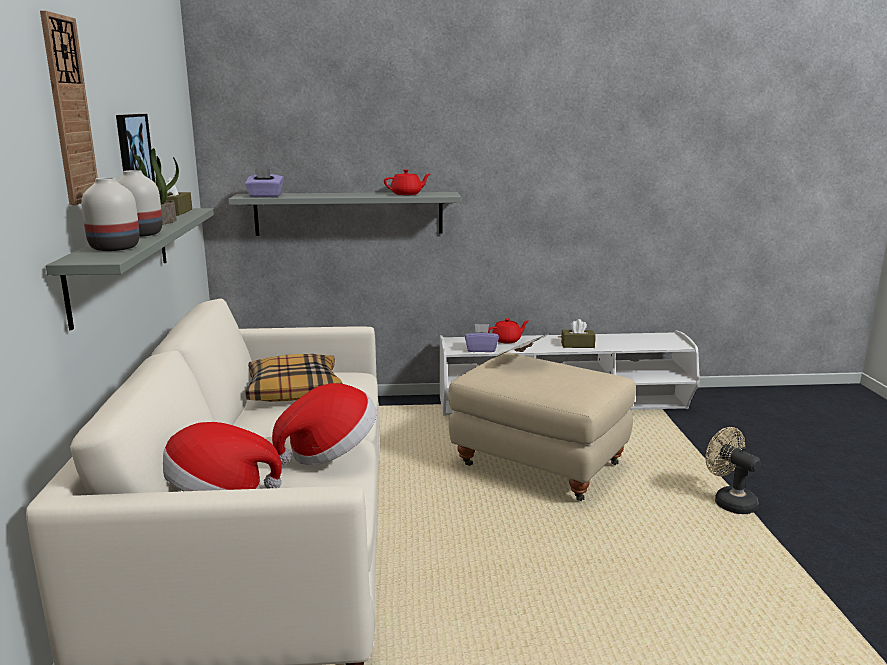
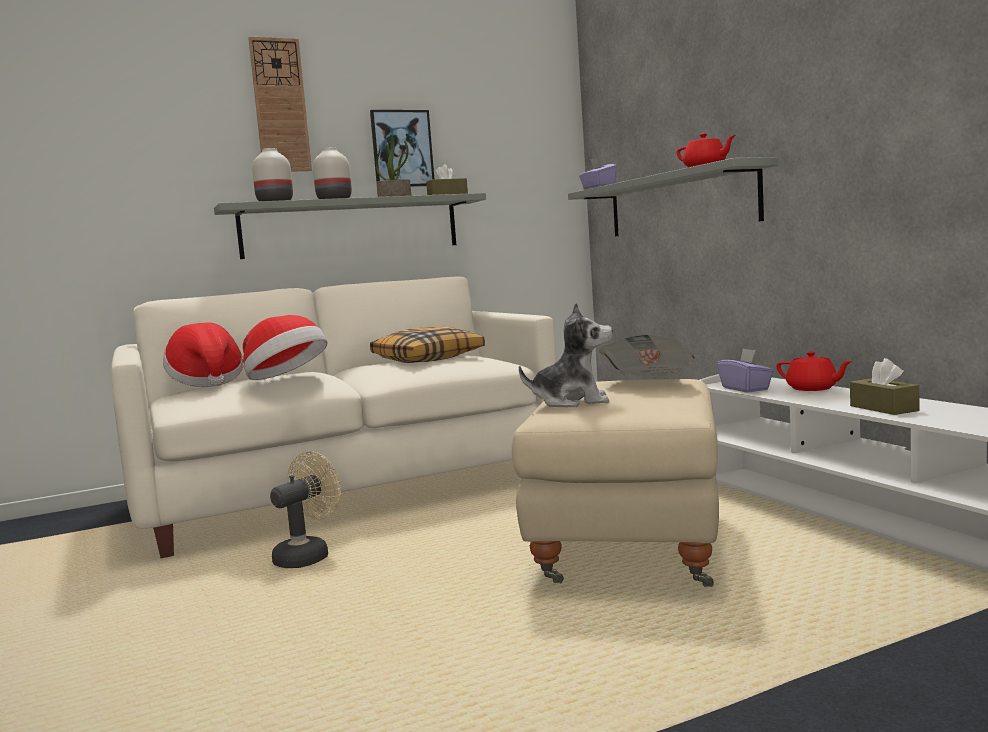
camera: 70 degrees right, 10 degrees down
(554, 388) = (572, 402): none -> plush toy
(729, 501) = (692, 697): beige fan -> beige fan (308, 556)

